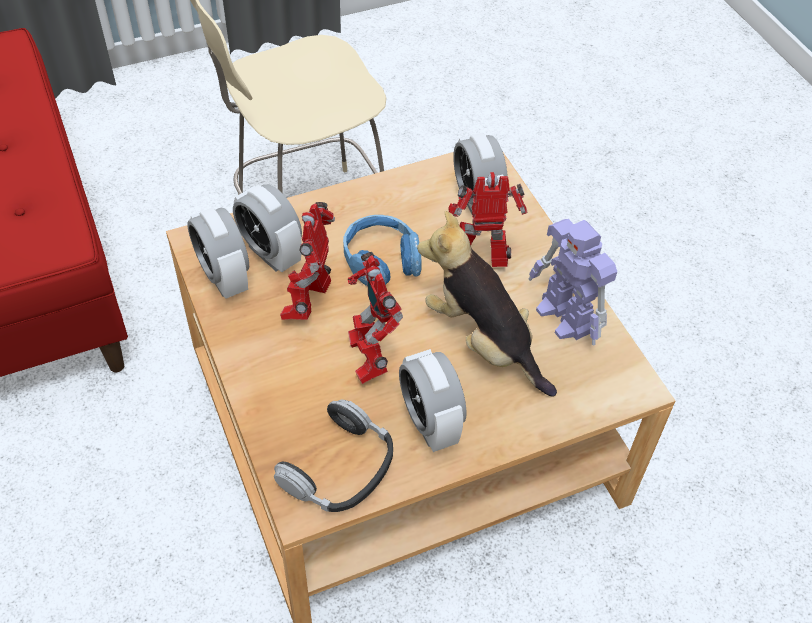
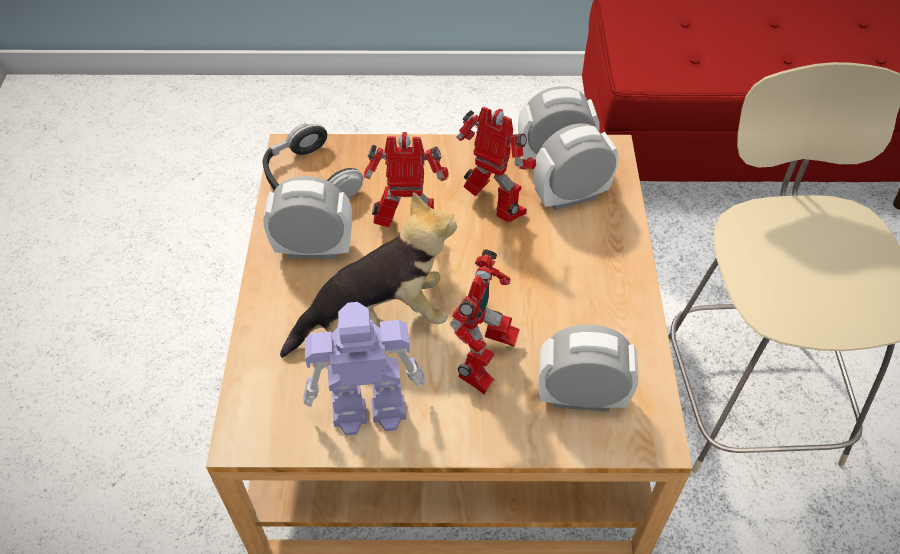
camera: 115 degrees right, 0 degrees up
(381, 260) = (525, 277): blue headphones -> none

